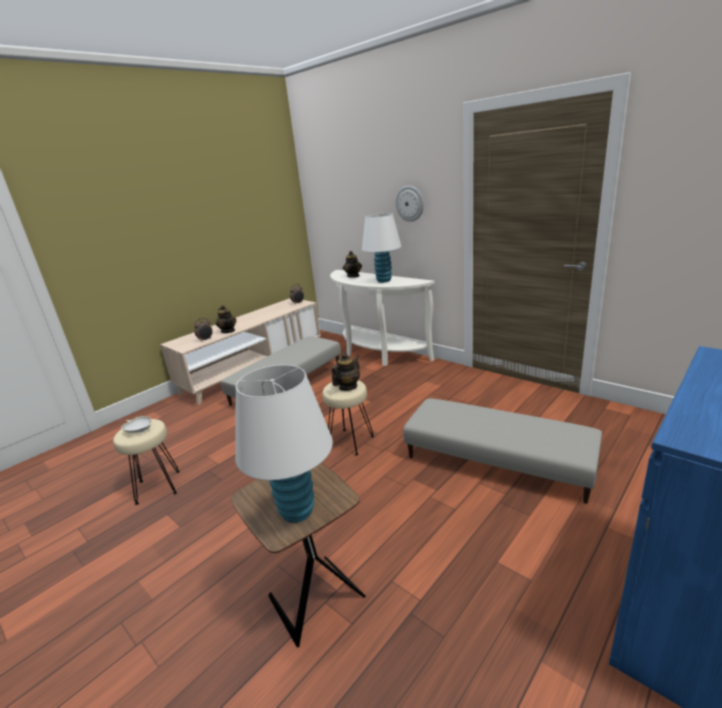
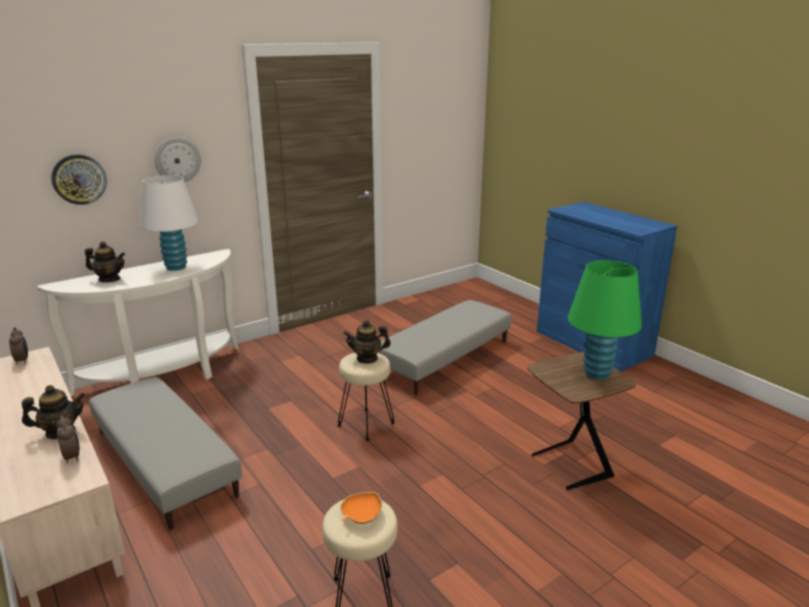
camera: 80 degrees left, 0 degrees up
(139, 430) = (361, 516): white bowl -> orange bowl
(297, 511) = (597, 373): white table lamp -> green table lamp
(348, 387) = (367, 358): teapot -> teapot turned 60 degrees counterclockwise
(359, 210) = (79, 179): none -> wall clock

